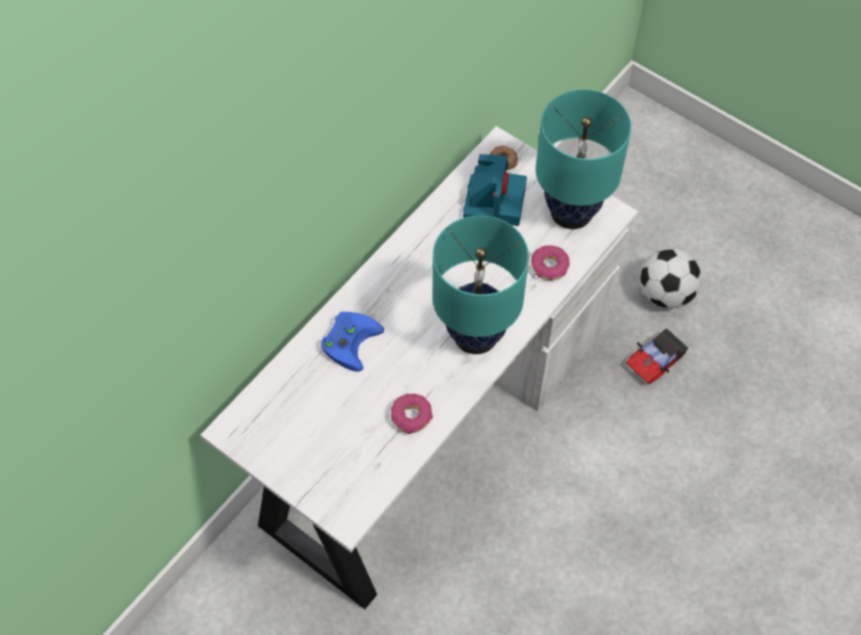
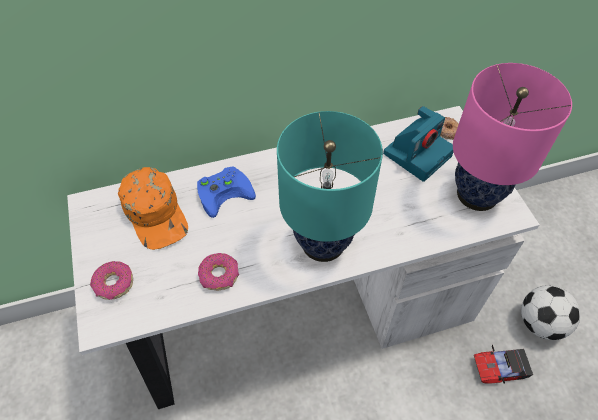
camera: 35 degrees right, 5 degrees down
(304, 399) = (156, 213): none -> orange cap
(549, 267) = (426, 226): donut -> donut (114, 284)
(571, 212) = (477, 194): turquoise table lamp -> pink table lamp

